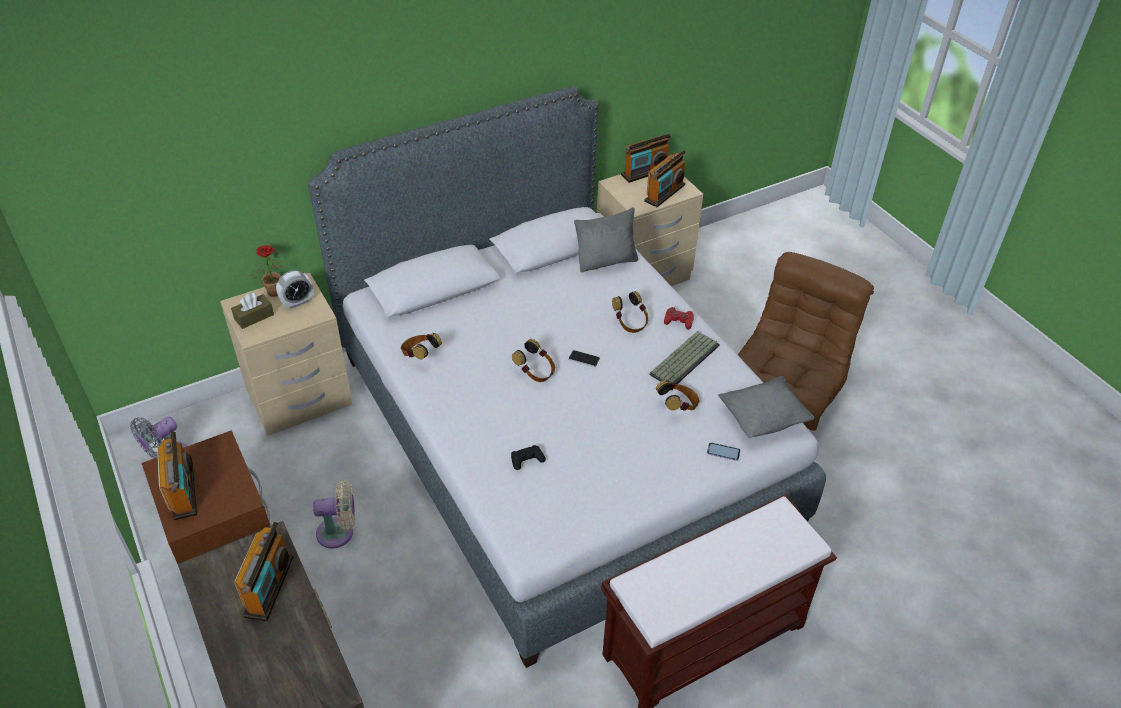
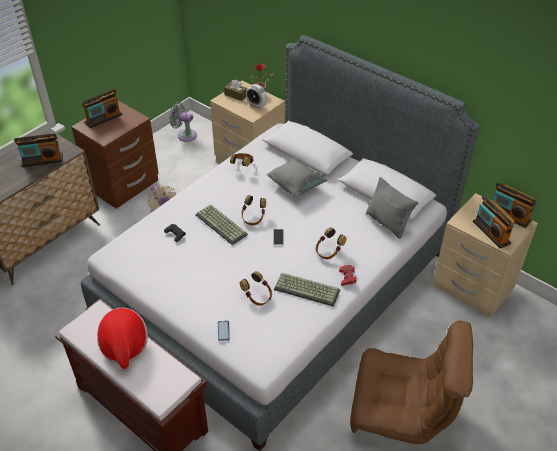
camera: 70 degrees right, 0 degrees up
(532, 406) = (222, 224): none -> keyboard
(665, 193) = (491, 232): radio -> radio turned 45 degrees clockwise
(709, 564) = (124, 346): none -> hat
(763, 419) = (268, 349): grey pillow -> grey pillow (296, 186)

